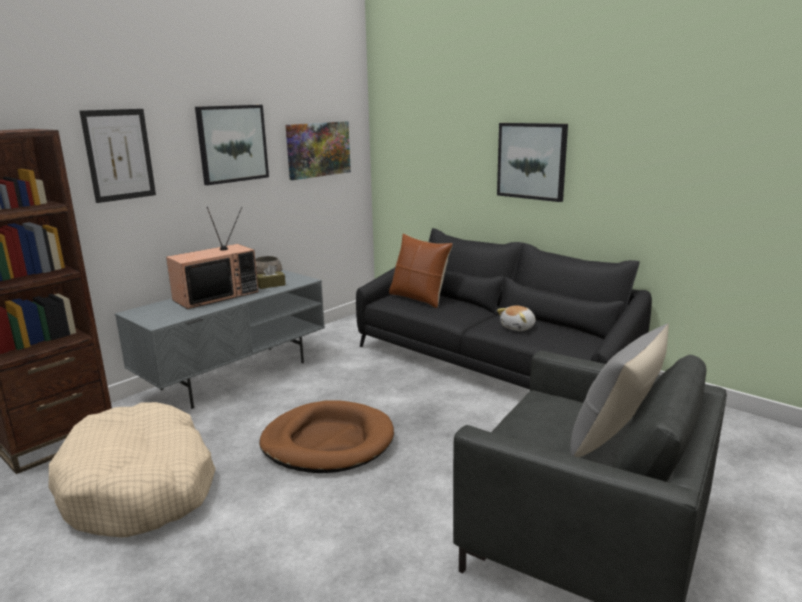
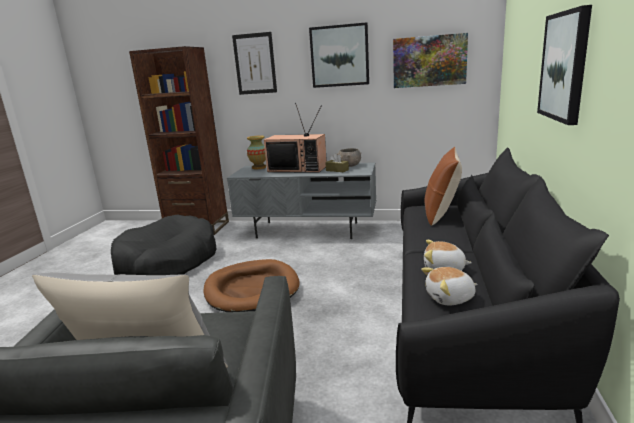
camera: 60 degrees right, 0 degrees up
(140, 487) = (167, 262): beige dog bed -> black dog bed
(152, 309) = (259, 167): none -> vase
(560, 338) = (450, 298): none -> plush toy

